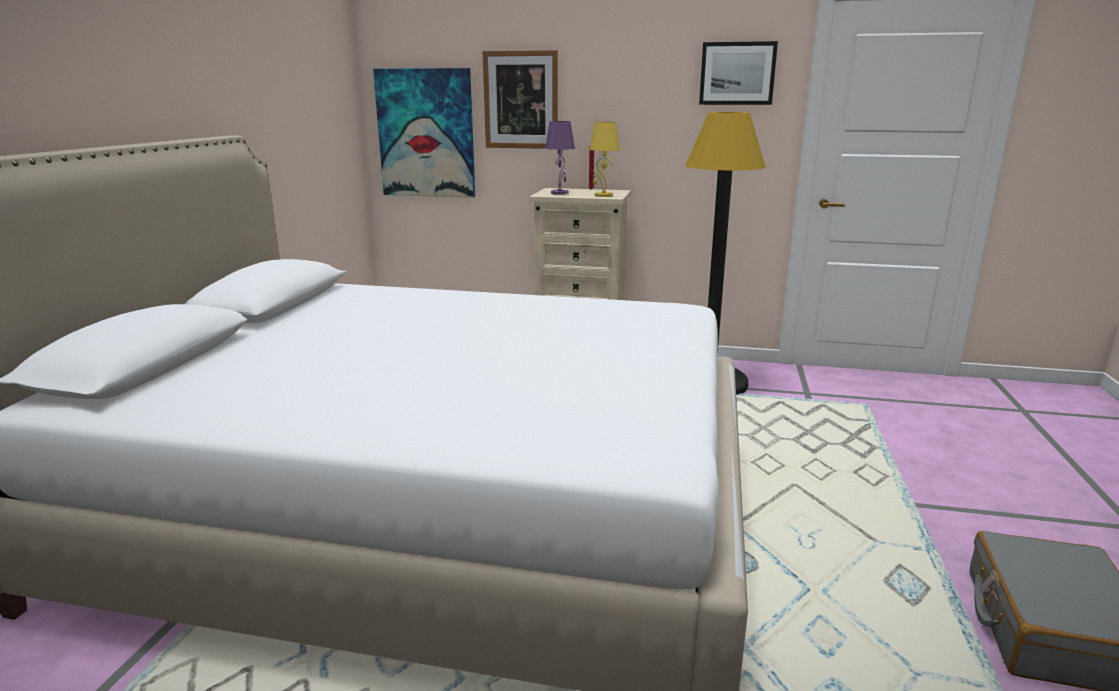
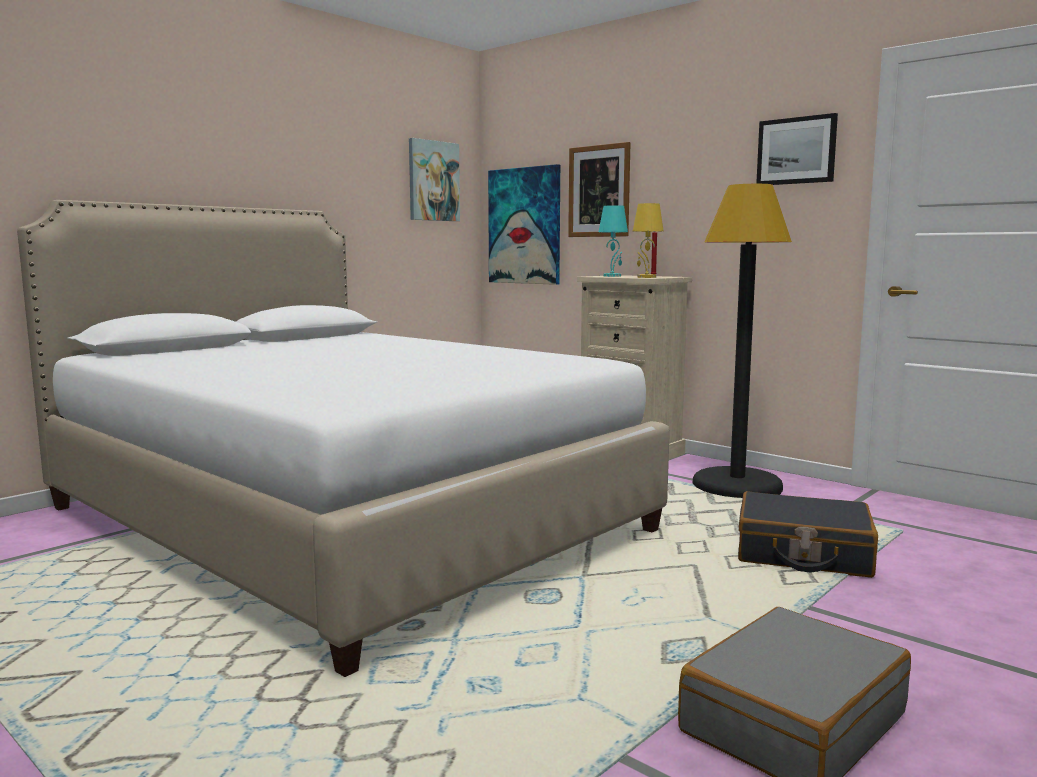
camera: 30 degrees right, 10 degrees down
(323, 83) = (433, 181): none -> picture
(559, 193) = (612, 276): purple table lamp -> turquoise table lamp
(841, 447) = (803, 553): none -> black suitcase

